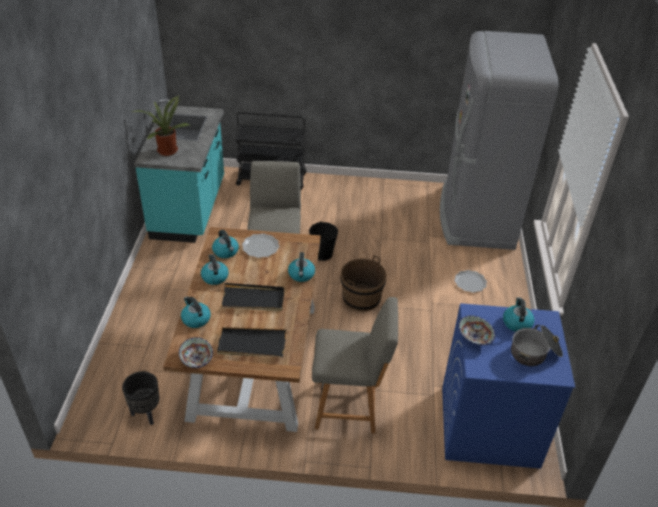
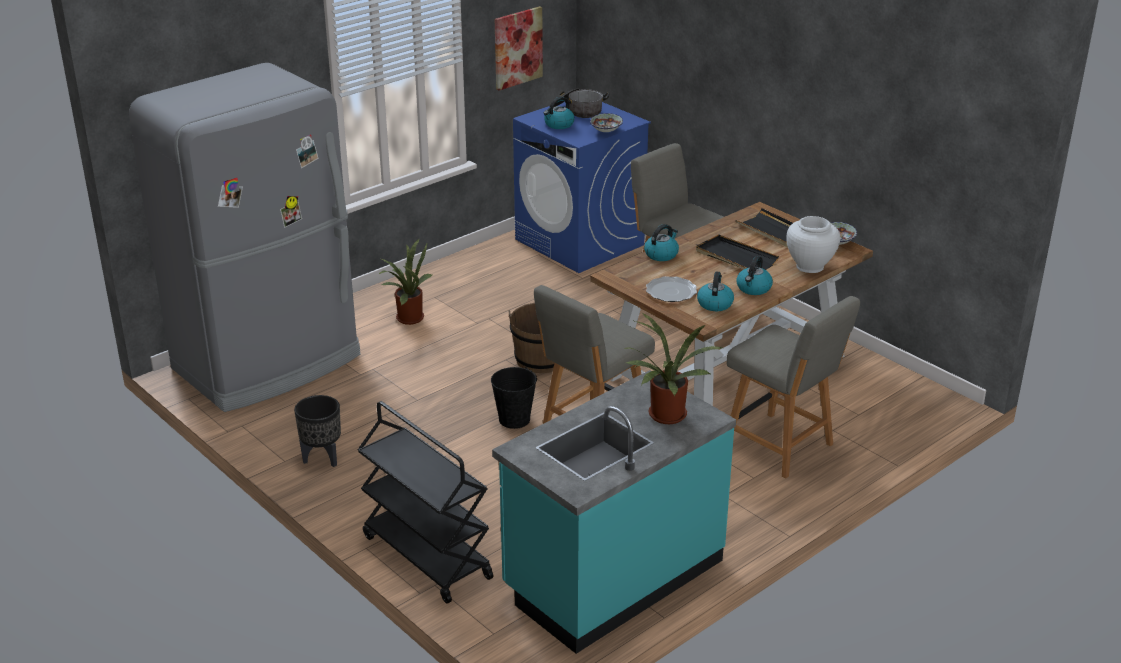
camera: 135 degrees left, 10 degrees down
(146, 414) = (878, 377): black planter -> black planter (322, 458)
(169, 316) = (781, 447): none -> grey chair
(195, 319) = (810, 267): kettle -> white vase
(470, 282) = (407, 317): plate -> potted plant
(599, 282) = (517, 48): none -> picture

